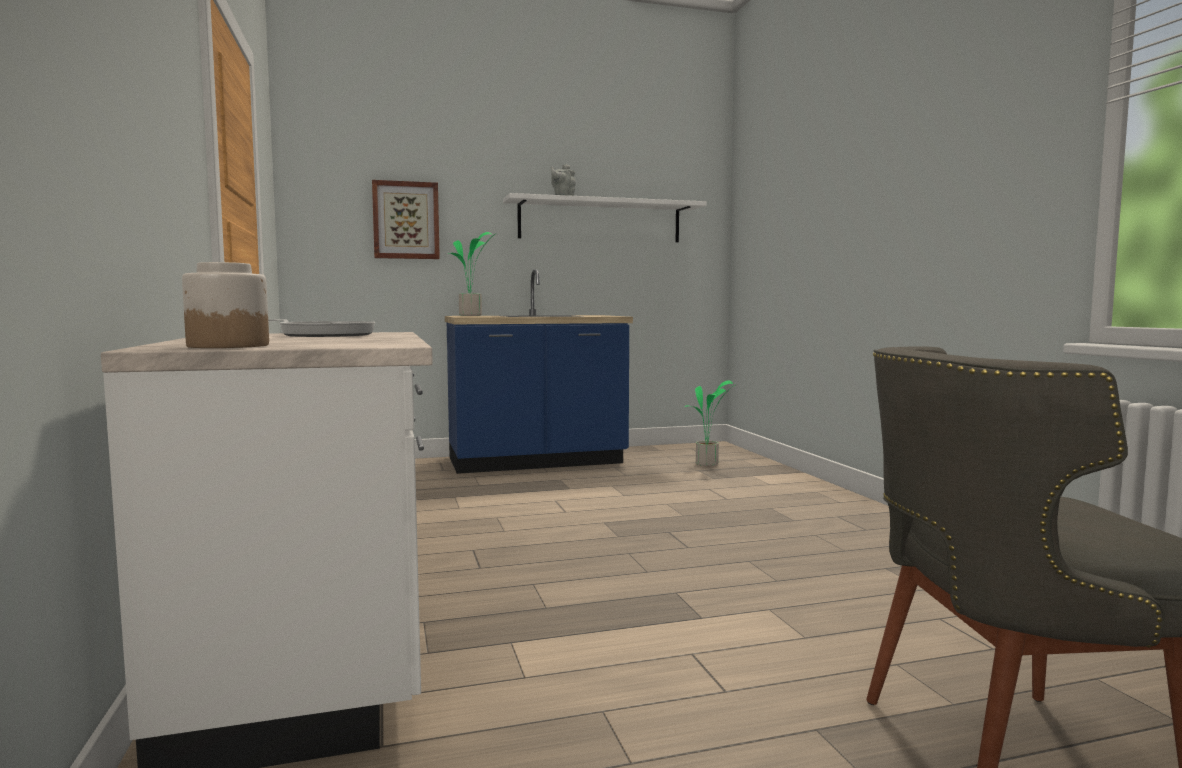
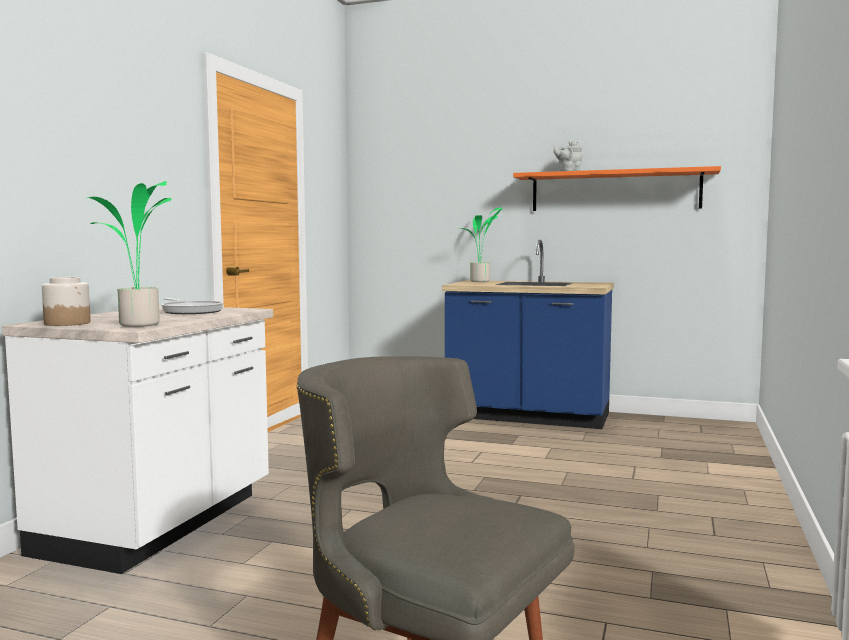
camera: 35 degrees right, 0 degrees up
(406, 220) = (439, 200): picture -> none
(600, 221) = (615, 191): white shelf -> orange shelf
(708, 464) = (685, 443): potted plant -> potted plant (139, 325)

